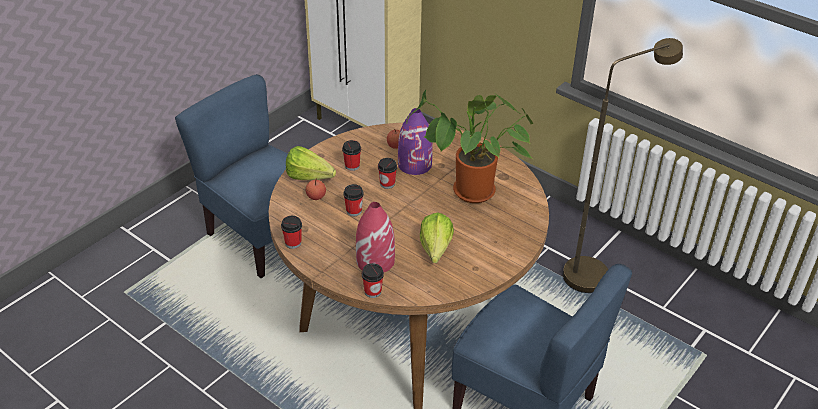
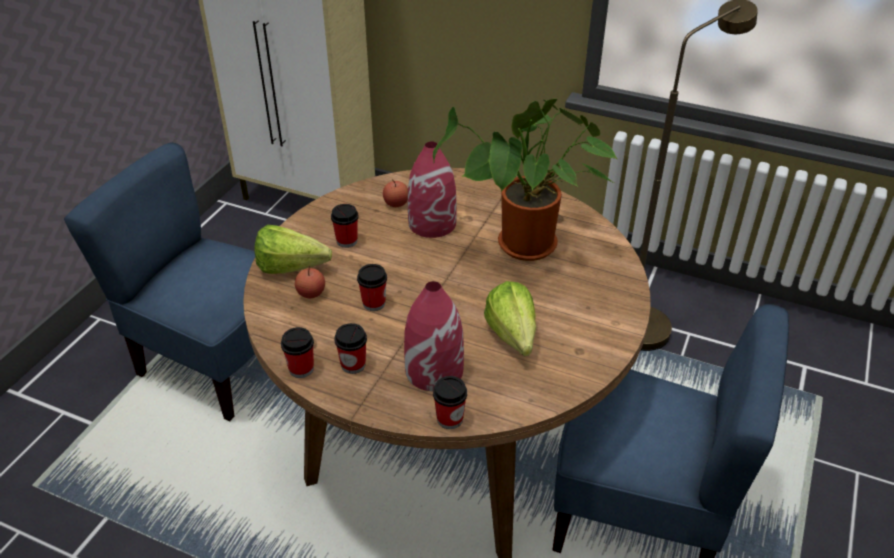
camera: 15 degrees left, 0 degrees up
(387, 184) = (405, 256): cup -> cup (353, 365)
(415, 164) = (432, 223): purple vase -> red vase

